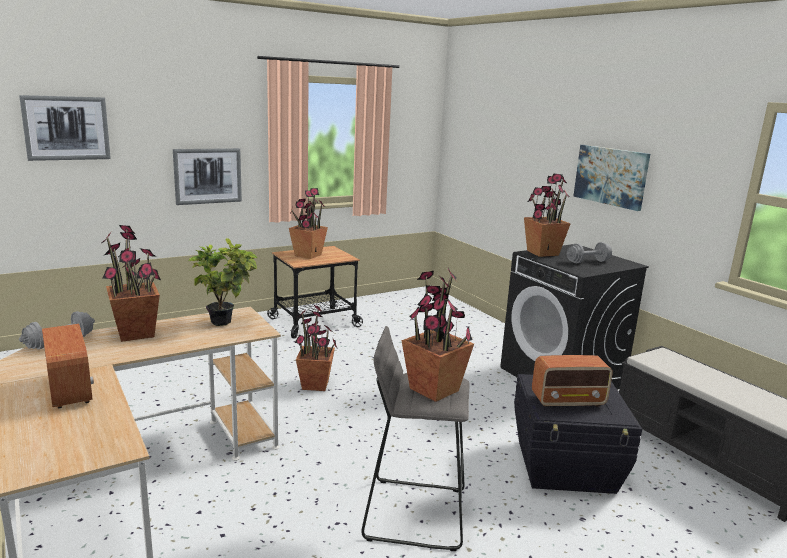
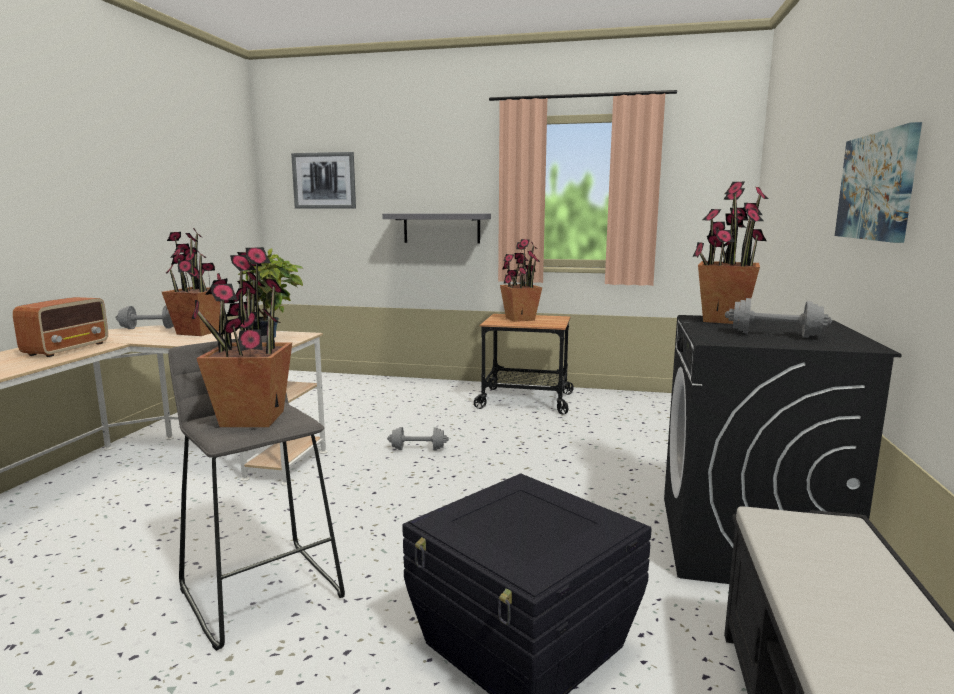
camera: 45 degrees right, 5 degrees down
(208, 176) = (441, 228): picture -> grey shelf
(315, 385) = (418, 449): potted plant -> grey dumbbell
(569, 401) = (506, 522): radio -> none

